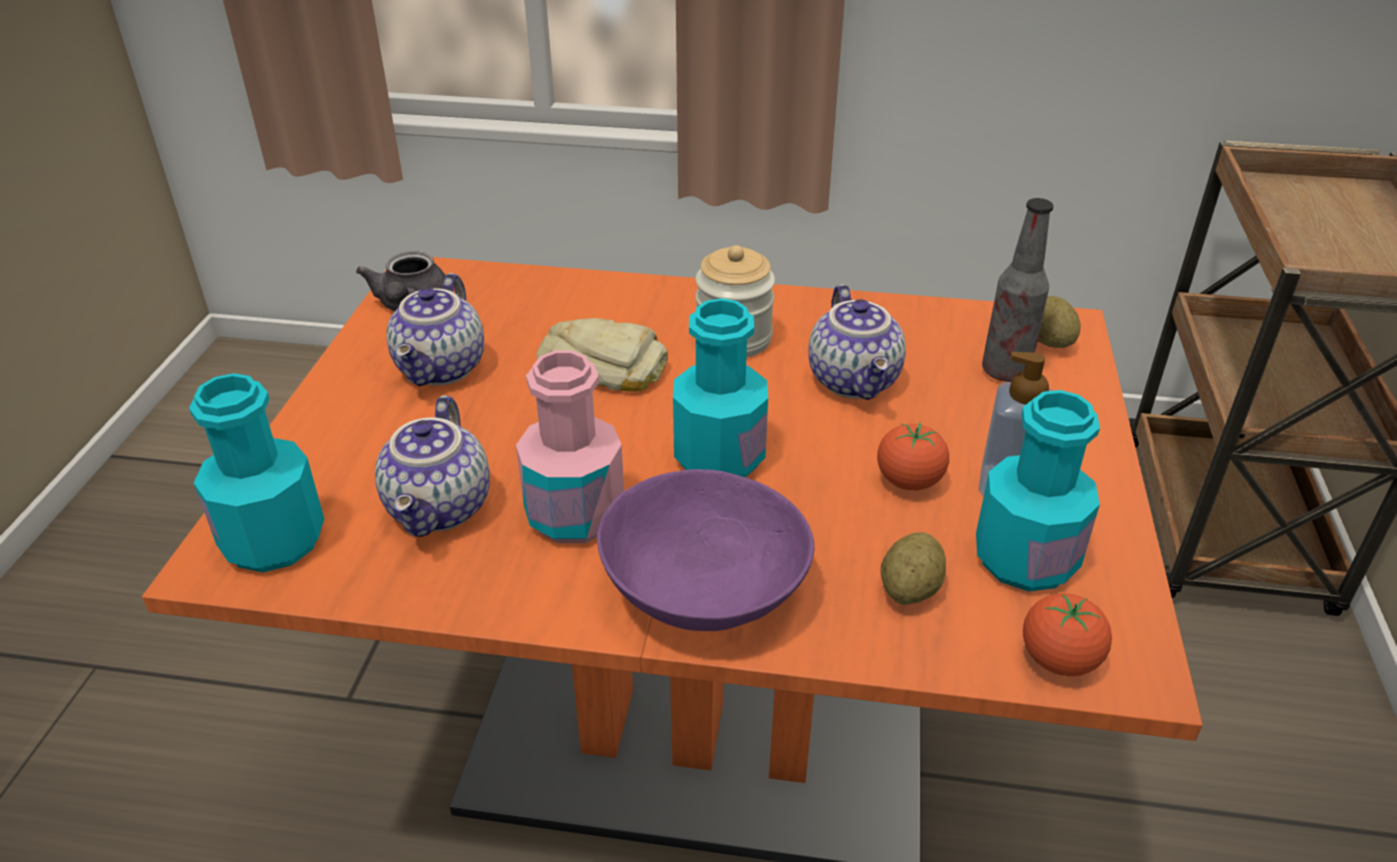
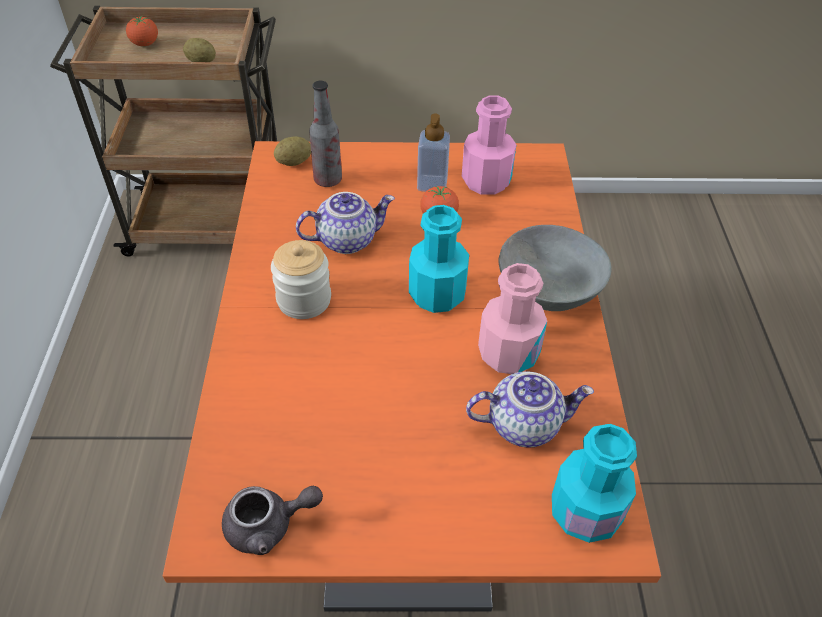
camera: 100 degrees left, 10 degrees up
(443, 369) = (365, 470): teapot -> none
(603, 366) = (347, 367): bread -> none
(702, 592) = (549, 290): purple bowl -> grey bowl
(910, 589) = (520, 217): potato -> potato (201, 62)
(1025, 559) = (486, 181): turquoise bottle -> pink bottle
(1059, 660) = (546, 175): tomato -> tomato (145, 44)

